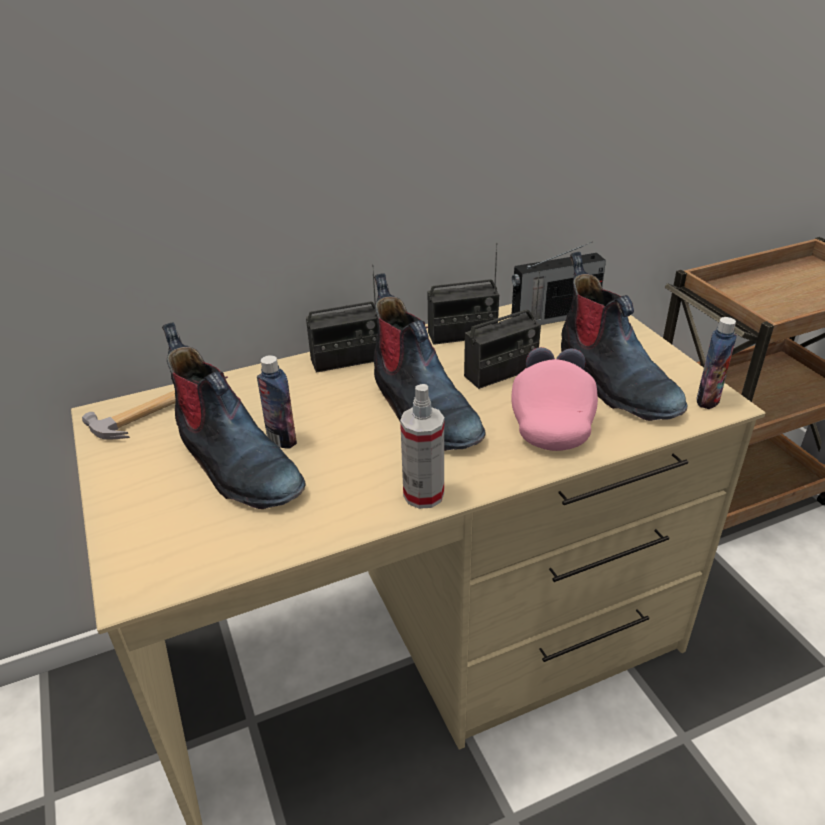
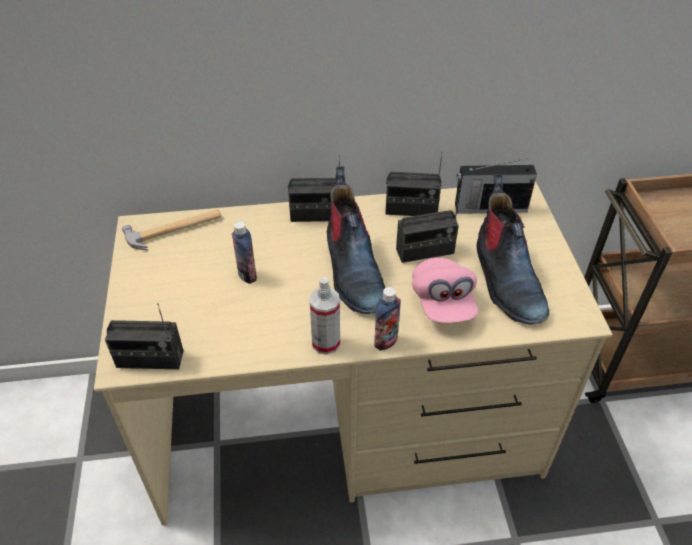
camera: 15 degrees right, 10 degrees up
(176, 569) = (150, 359): none -> radio
(235, 464) = (210, 288): boot -> none
(551, 419) = (443, 302): pink cap -> pink cap turned 150 degrees clockwise
(707, 400) = (572, 312): bottle -> bottle (386, 341)

